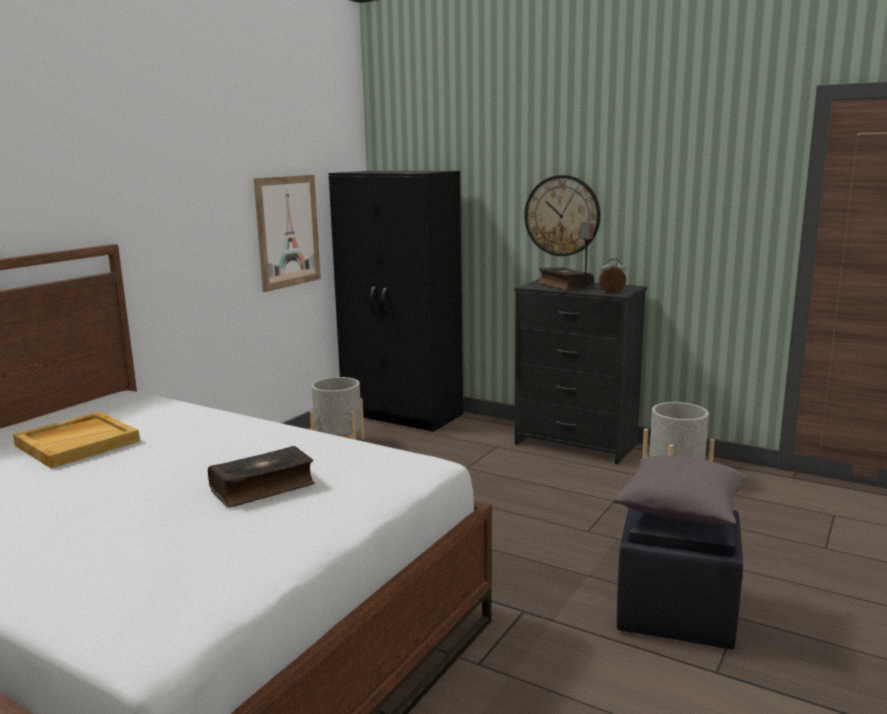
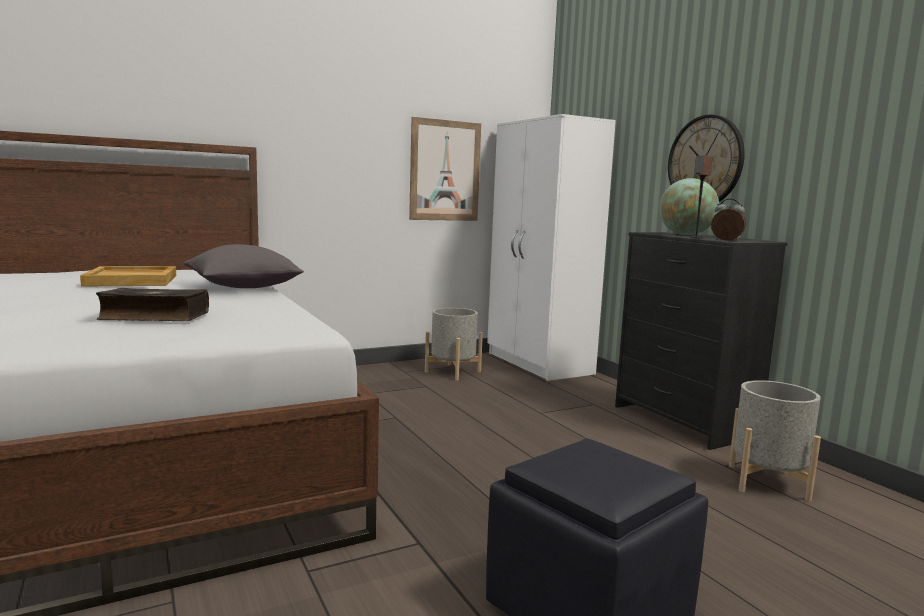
camera: 30 degrees right, 5 degrees down
(403, 415) = (538, 364): black wardrobe -> white wardrobe
(564, 286) = (685, 235): book -> globe
(681, 511) = (596, 466): grey pillow -> grey pillow (243, 287)

